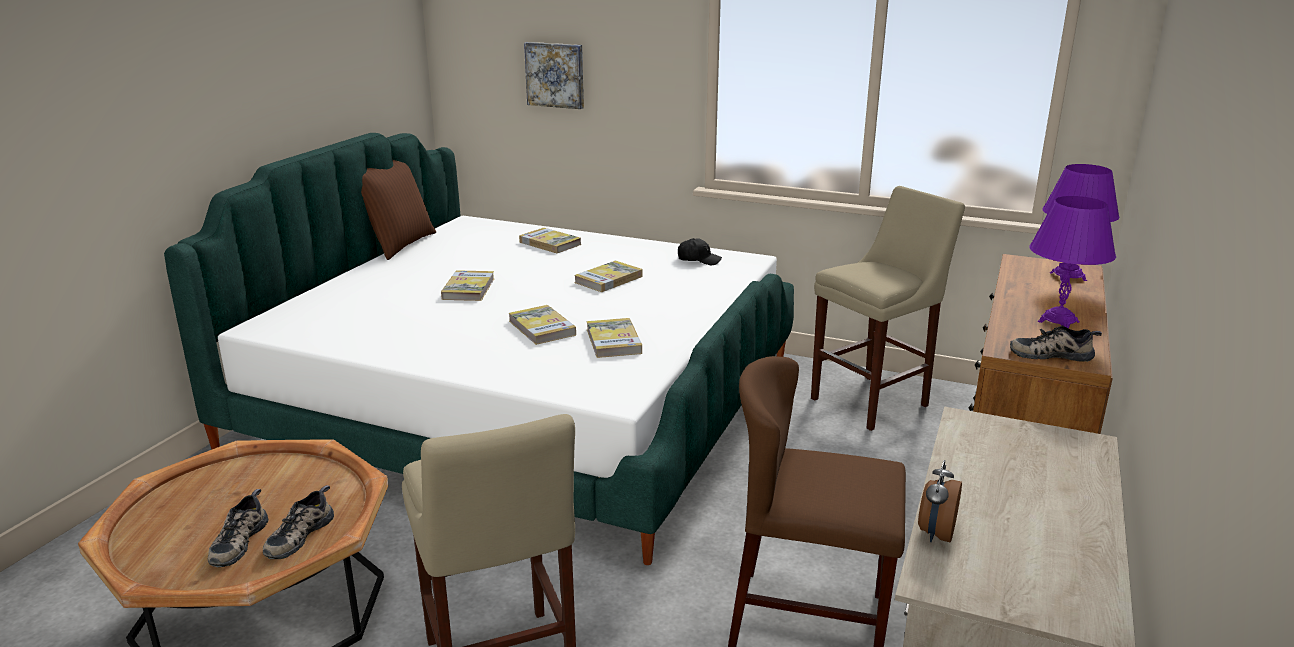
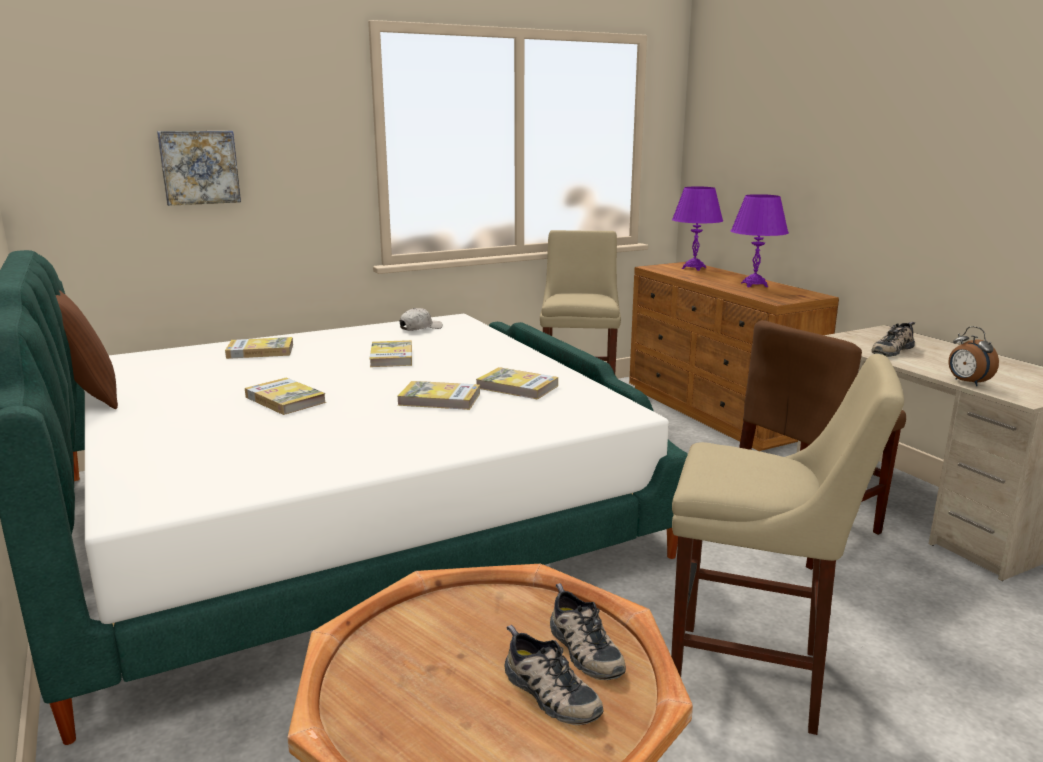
camera: 50 degrees left, 5 degrees down
(698, 259) = (420, 328): black cap -> white cap
(1051, 354) = (795, 296): shoe -> shoe (891, 349)

